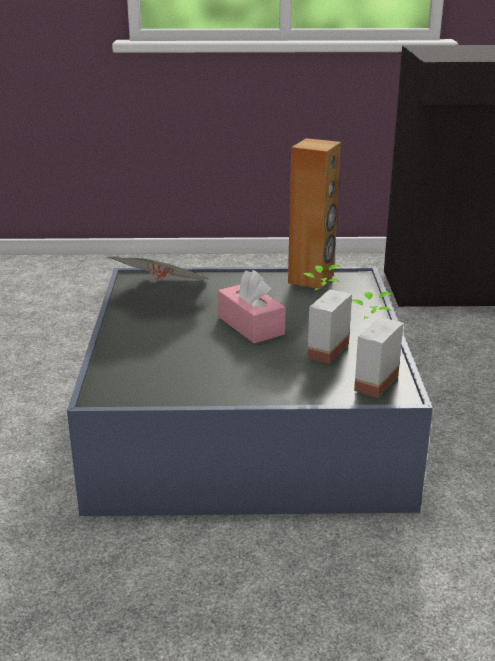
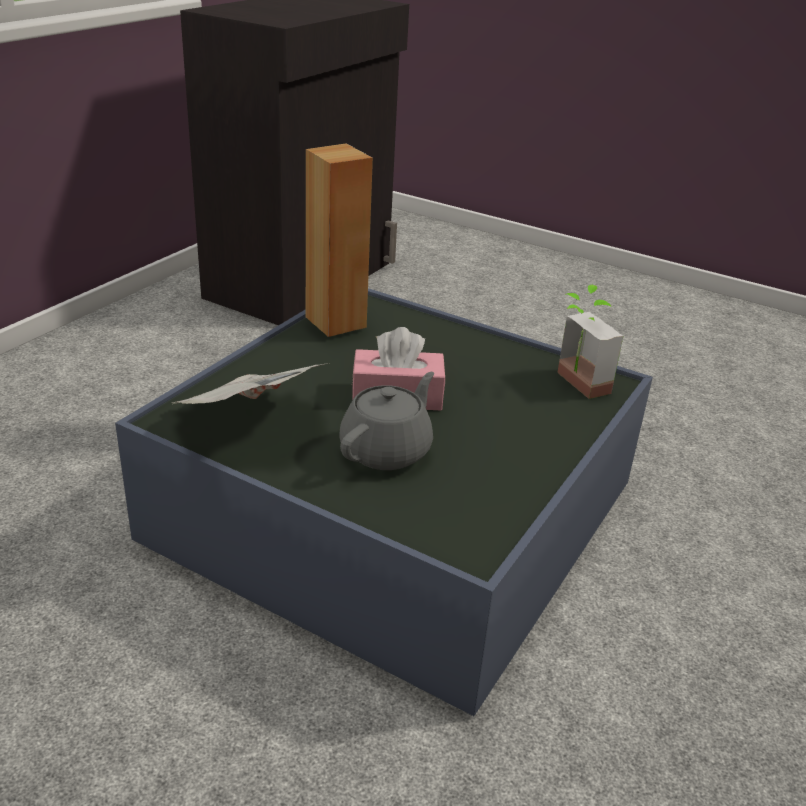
camera: 60 degrees left, 5 degrees up
(182, 341) = (387, 450): none -> grey teapot
(319, 348) = (489, 381): potted plant -> none

